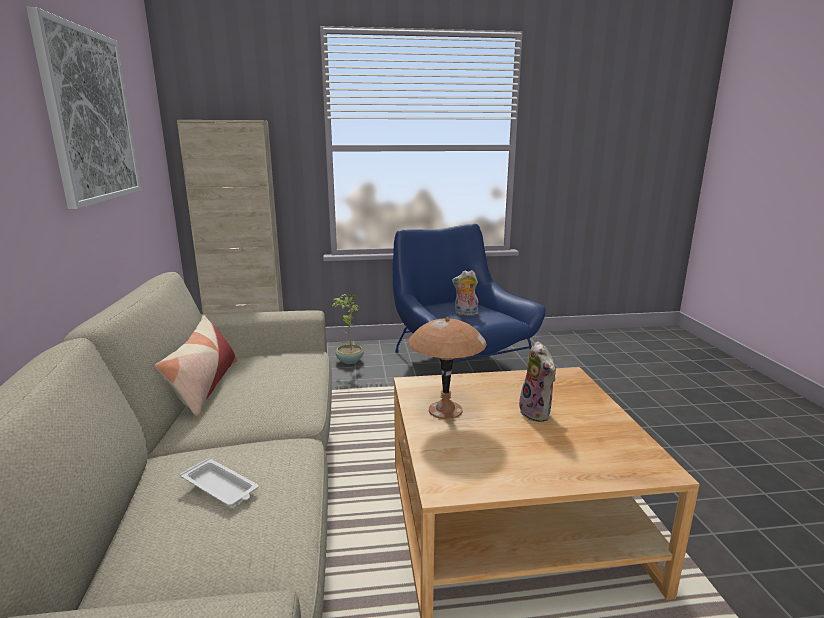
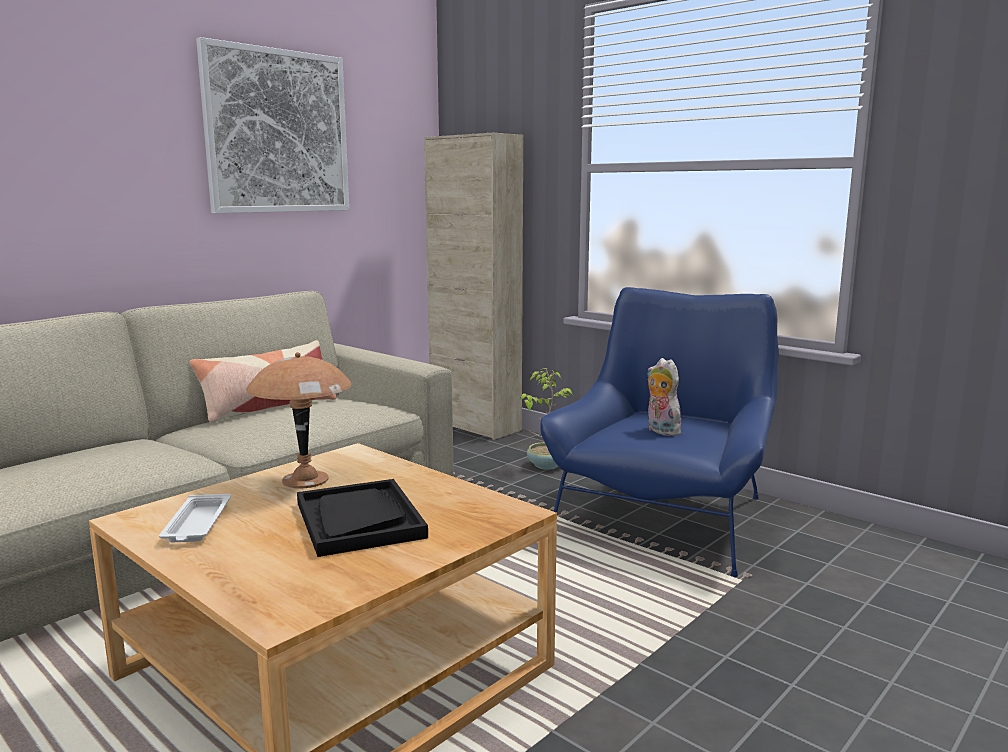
camera: 50 degrees right, 5 degrees down
(221, 487) = (88, 458): white tray -> white tray (197, 524)
(537, 413) = (359, 520): plush toy -> black tray

